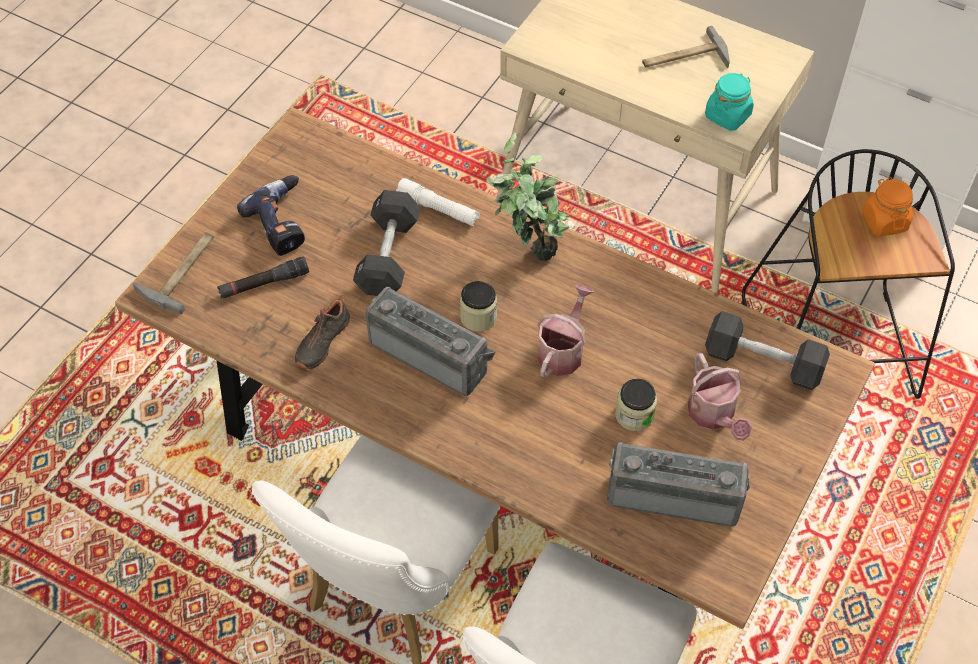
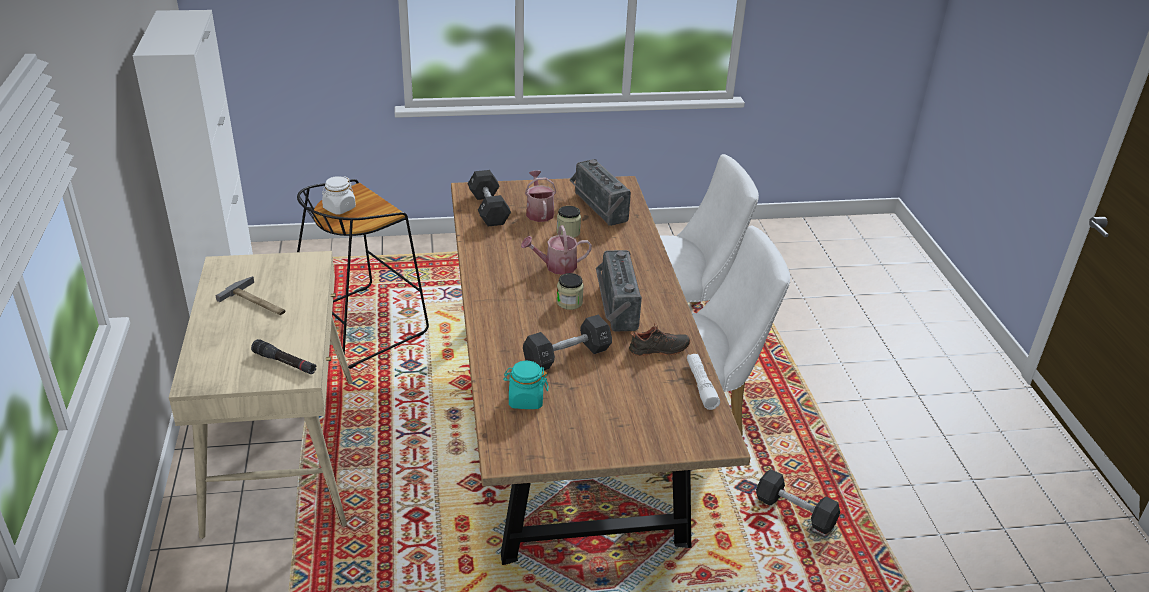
camera: 130 degrees left, 20 degrees down
(173, 566) = (795, 511): none -> black dumbbell
(182, 270) = (689, 439): hammer -> none
(264, 283) = (651, 396): black flashlight -> black flashlight (285, 363)
(284, 222) = (594, 416): power drill -> none
(438, 209) = (505, 354): white flashlight -> white flashlight (701, 386)
(528, 251) = (499, 305): potted plant -> none
(714, 415) = (539, 212): watering can -> watering can turned 45 degrees counterclockwise
(727, 115) = (305, 267): turquoise jar -> turquoise jar (525, 400)
(884, 221) = (339, 208): orange jar -> white jar

